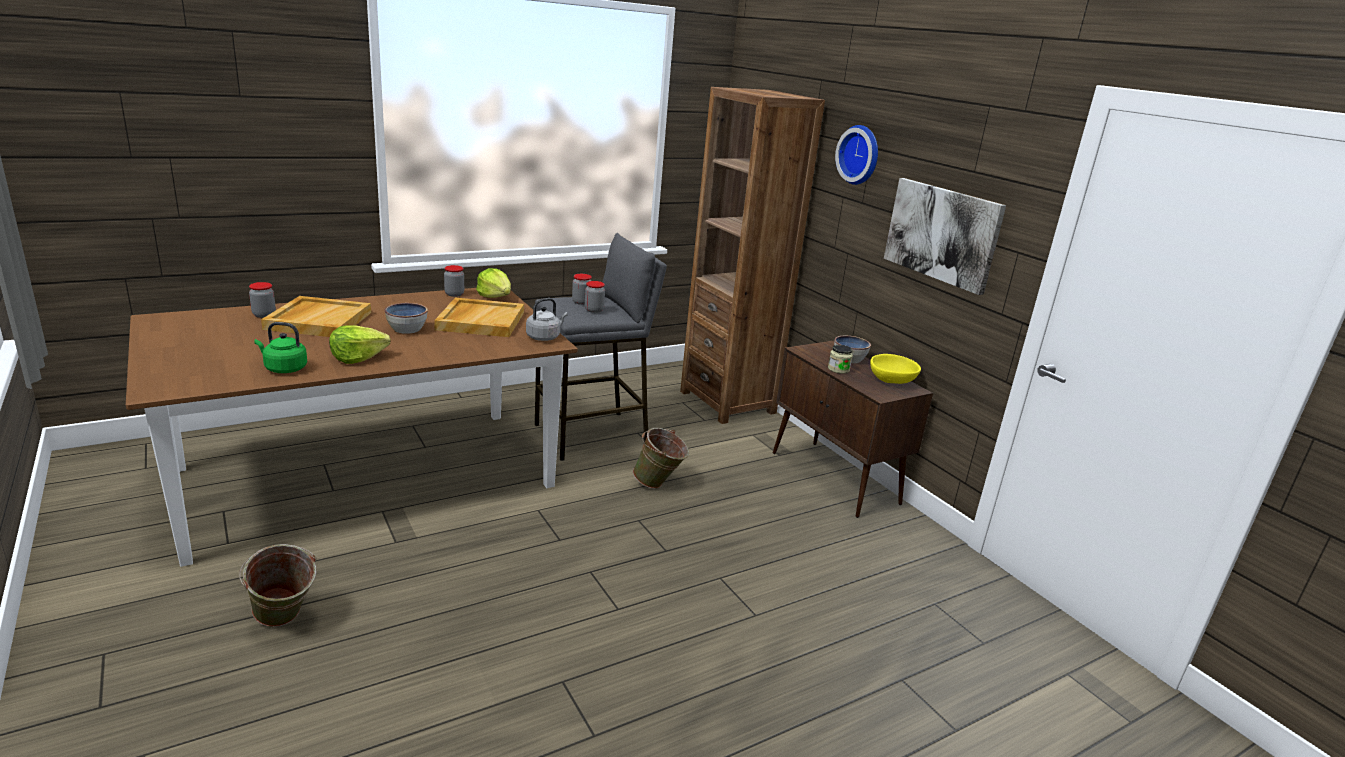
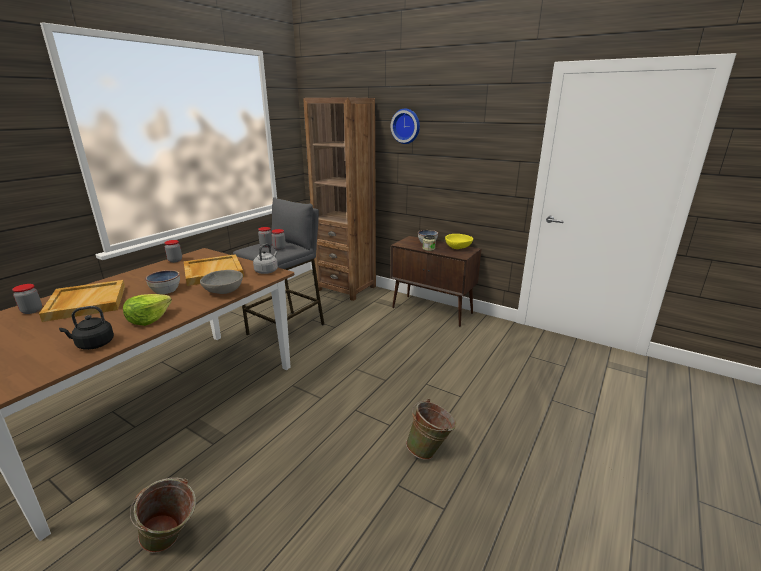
camera: 25 degrees left, 0 degrees up
(284, 368) = (93, 344): green kettle -> black kettle
(465, 349) = (223, 291): none -> grey bowl
(495, 296) = (205, 255): lettuce -> none
(659, 485) = (349, 345): green bucket -> green bucket (430, 450)
(942, 233) = (470, 160): picture -> none

